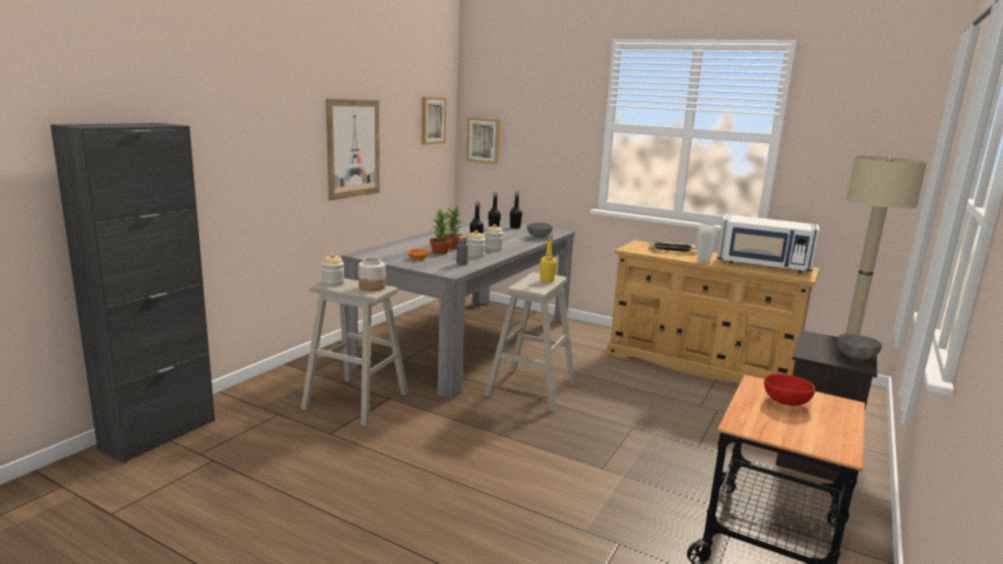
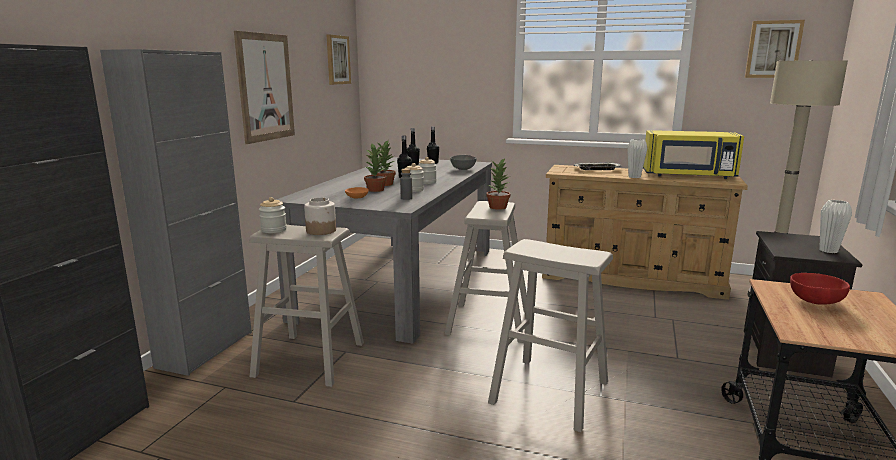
camera: 10 degrees left, 0 degrees up
(272, 381) = (205, 349): none -> grey cabinet
(483, 140) = (389, 79): picture -> picture (773, 49)
(547, 280) = (498, 207): yellow bottle -> potted plant
(556, 458) = (550, 392): none -> beige stool
(763, 265) = (689, 175): white microwave -> yellow microwave
(855, 357) = (828, 250): grey bowl -> white vase

